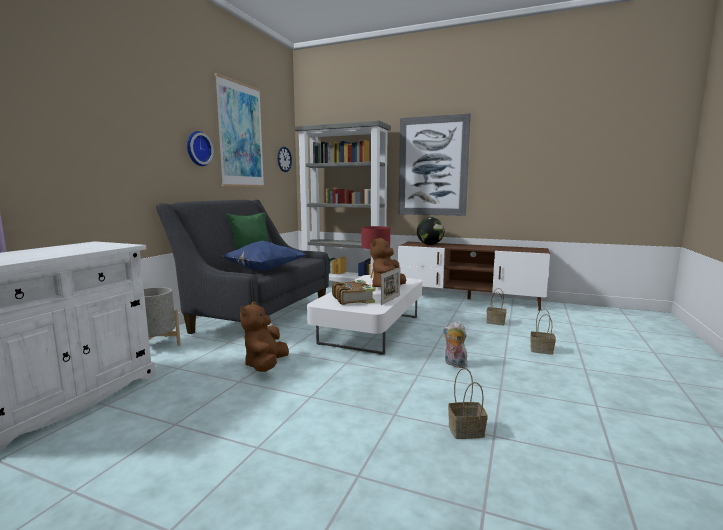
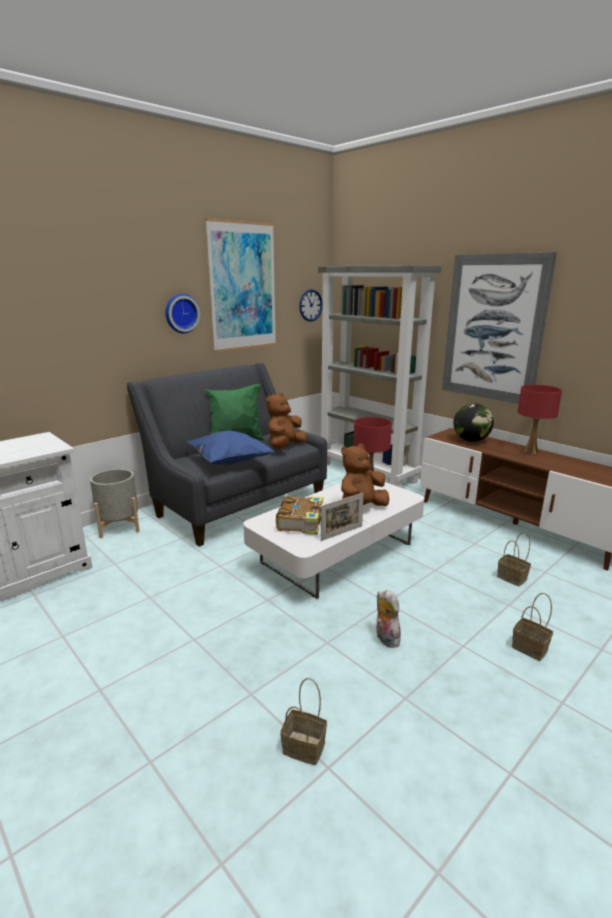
camera: 25 degrees right, 10 degrees up
(265, 365) = (188, 582): brown plush toy -> brown plush toy (285, 447)
(472, 245) = (531, 451): none -> red table lamp

